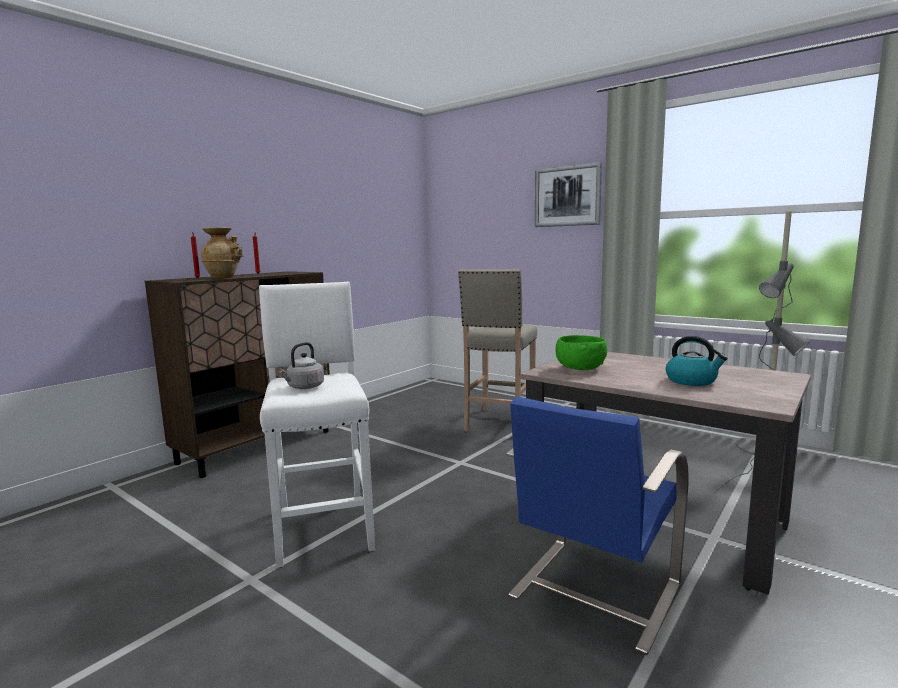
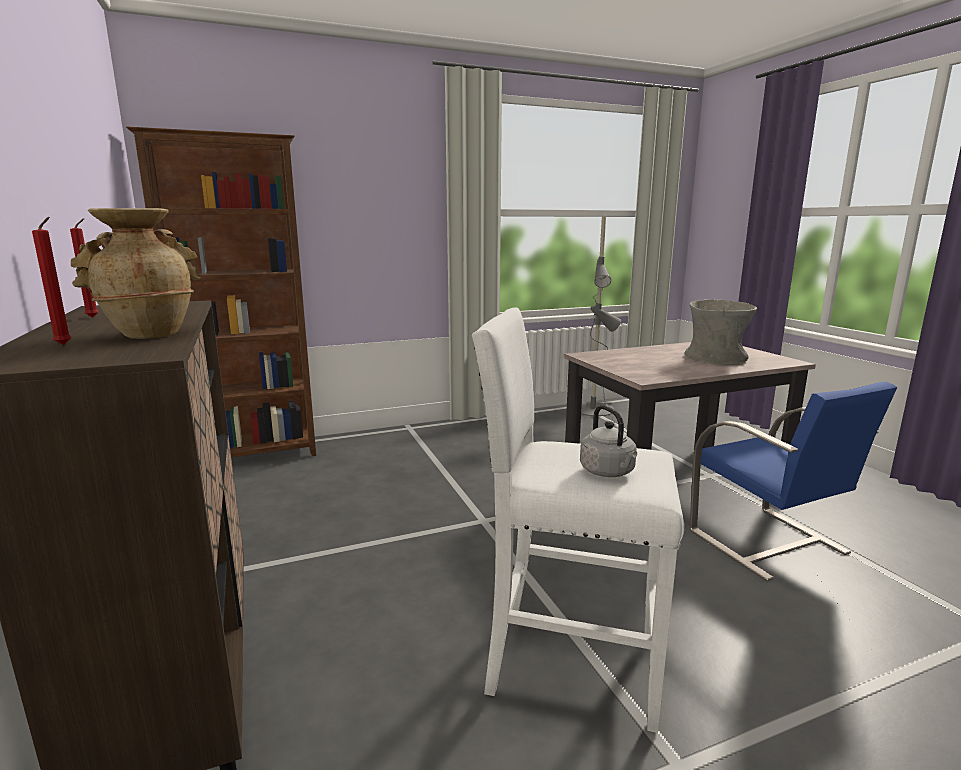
camera: 60 degrees left, 5 degrees up
(454, 389) = (254, 455): none -> brown bookcase
(499, 423) = (406, 468): beige stool -> none
(567, 196) = (391, 183): picture -> none
(580, 368) = (645, 369): green bowl -> none
(692, 381) = (715, 358): kettle -> grey vase

